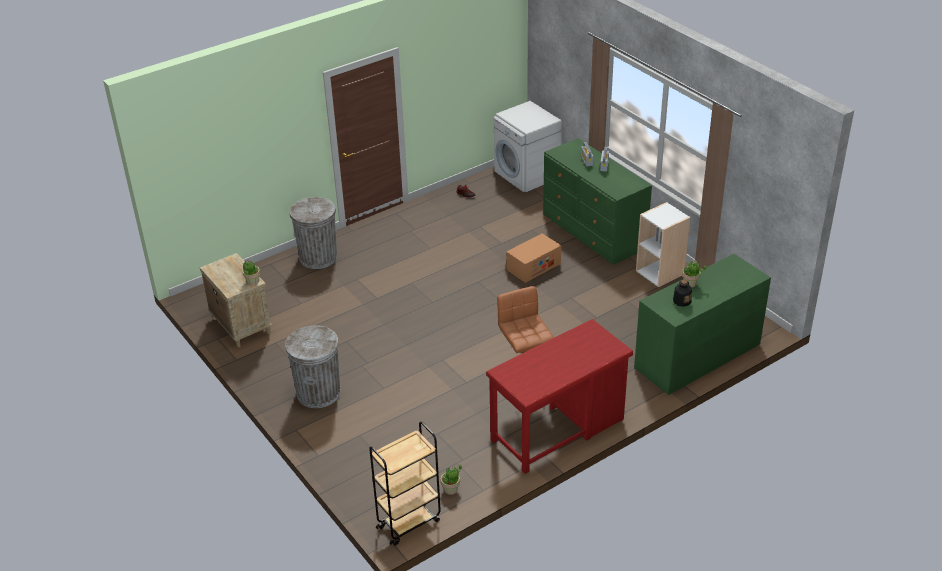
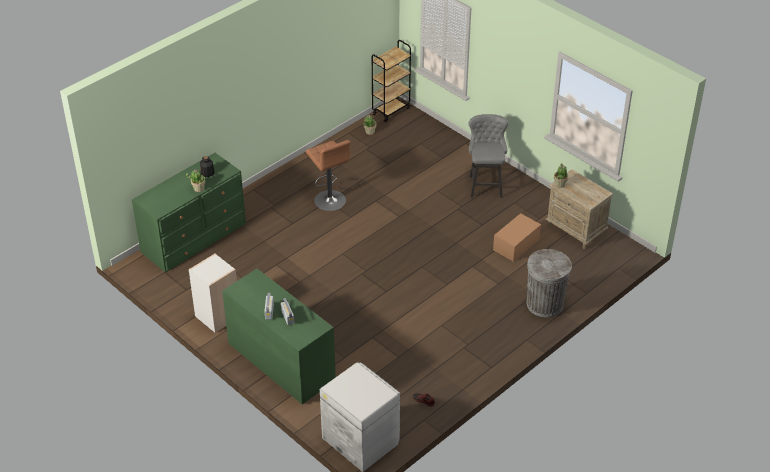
camera: 170 degrees right, 5 degrees up
(318, 393) = (485, 183): grey trash can -> grey stool
(533, 266) = (337, 312): cardboard box -> cardboard box (516, 244)
(558, 430) = (302, 173): red desk -> none

